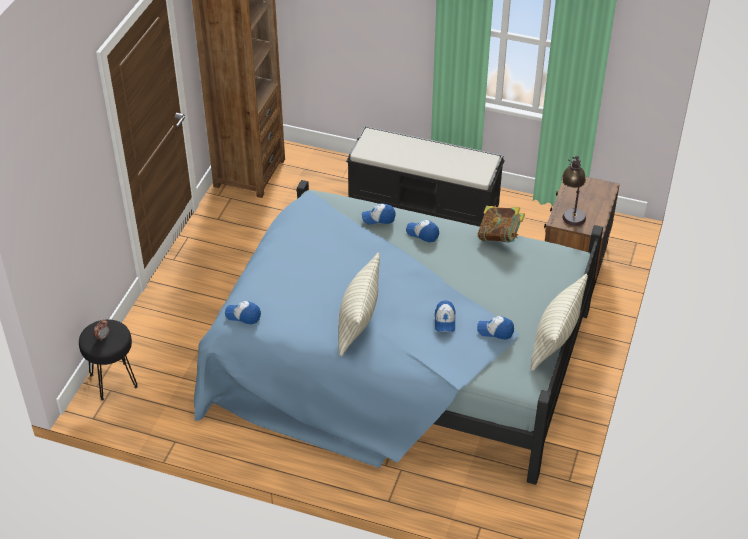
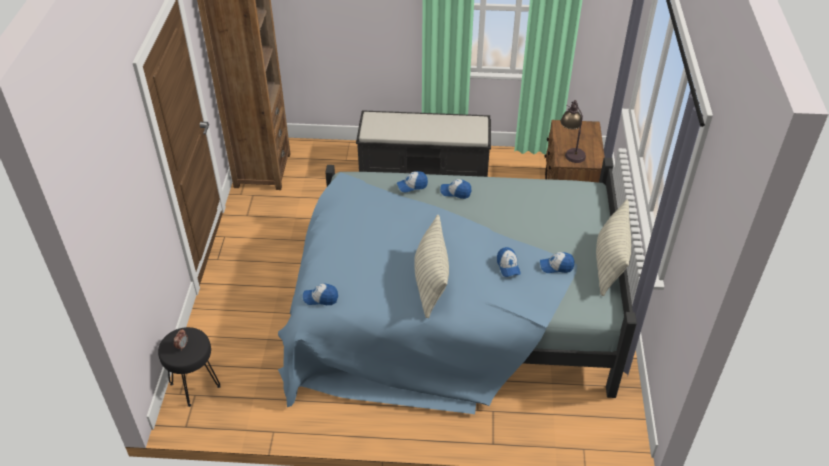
camera: 15 degrees left, 0 degrees up
(499, 237) = (523, 183): book -> none

